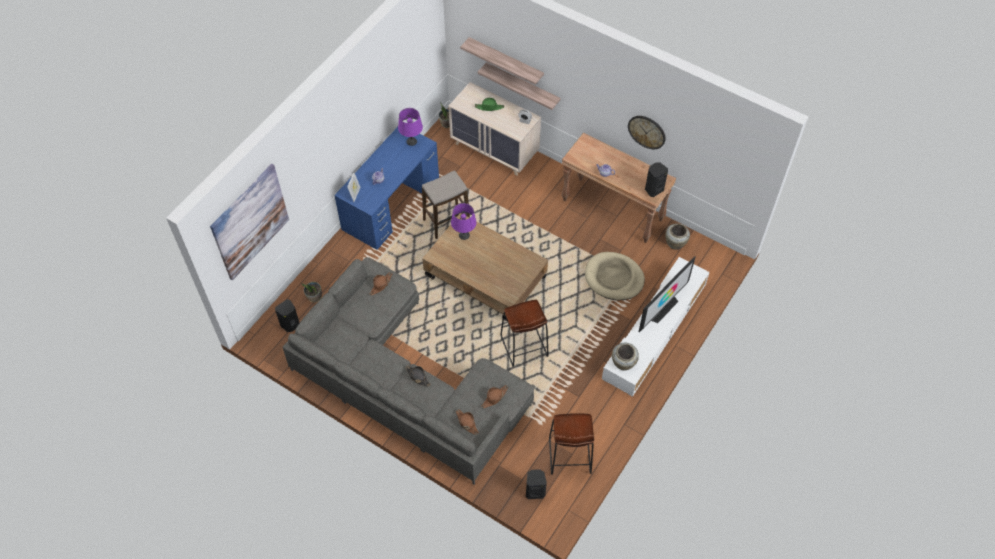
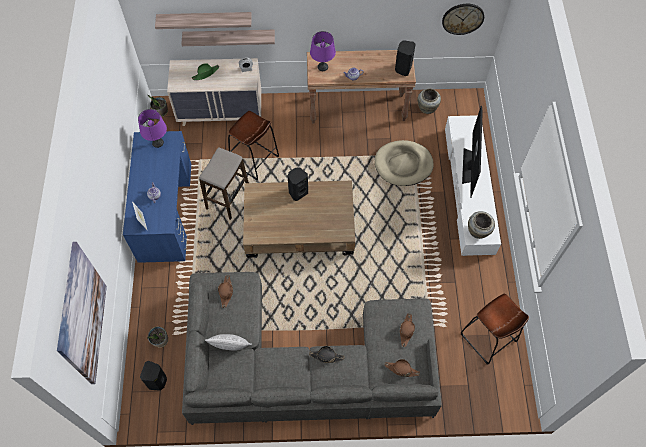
camera: 35 degrees left, 5 degrees up
(353, 326) = (230, 347): none -> pillow
(464, 235) = (264, 201): purple table lamp -> purple table lamp (322, 67)
(524, 346) = (378, 268): brown stool -> brown stool (254, 160)
(535, 491) = (486, 388): black speaker -> black speaker (298, 192)
(647, 131) = (375, 19): wall clock -> wall clock (463, 18)

